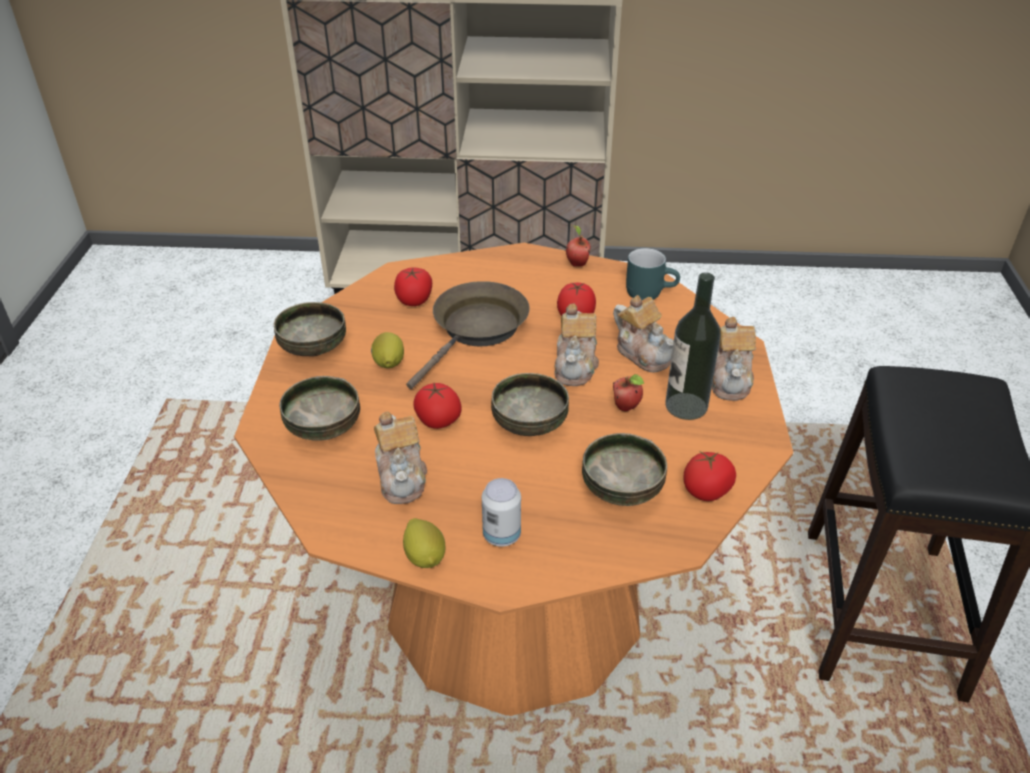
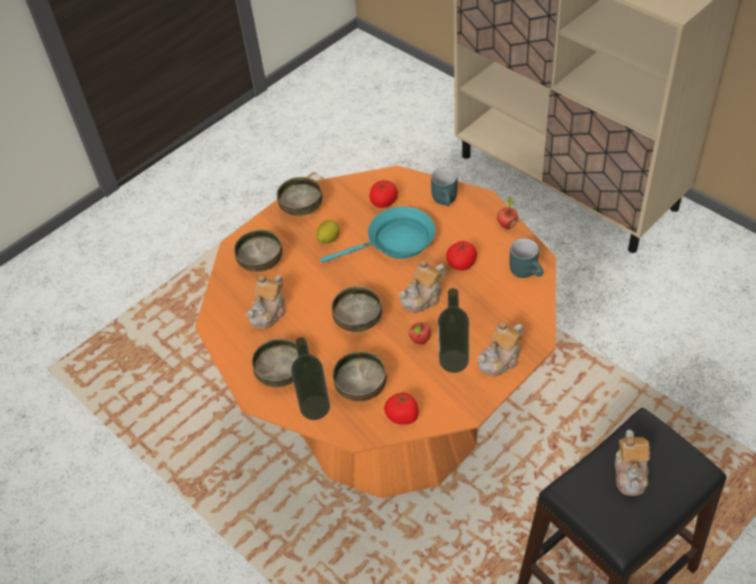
camera: 45 degrees right, 10 degrees up
(425, 556) = (238, 362): lemon -> none
(438, 420) = (317, 290): tomato -> none
(476, 330) = (395, 242): brown frying pan -> turquoise frying pan
(485, 269) = (447, 200): none -> turquoise mug
(501, 535) = (280, 373): can -> bowl
(594, 546) = (315, 407): none -> bottle
(643, 353) = (471, 312): teapot -> teapot (630, 473)

